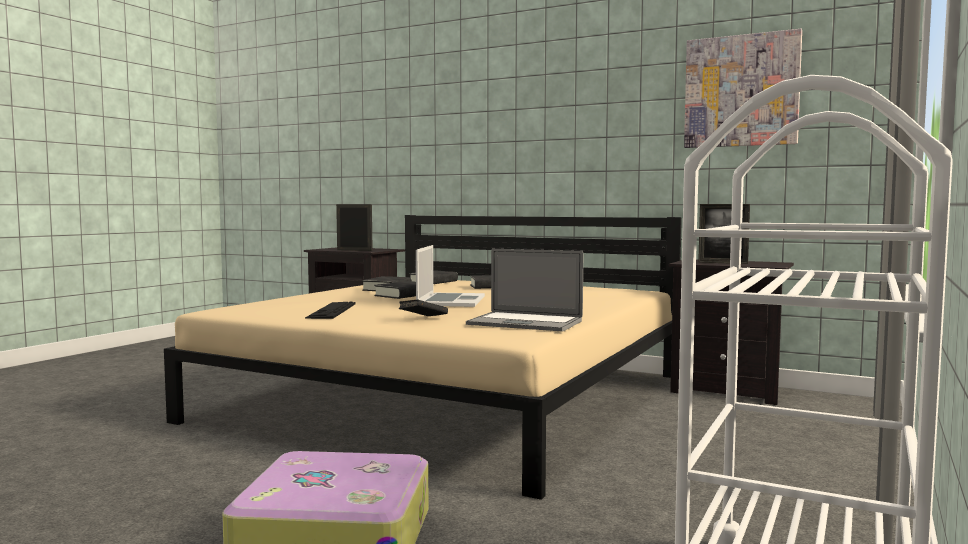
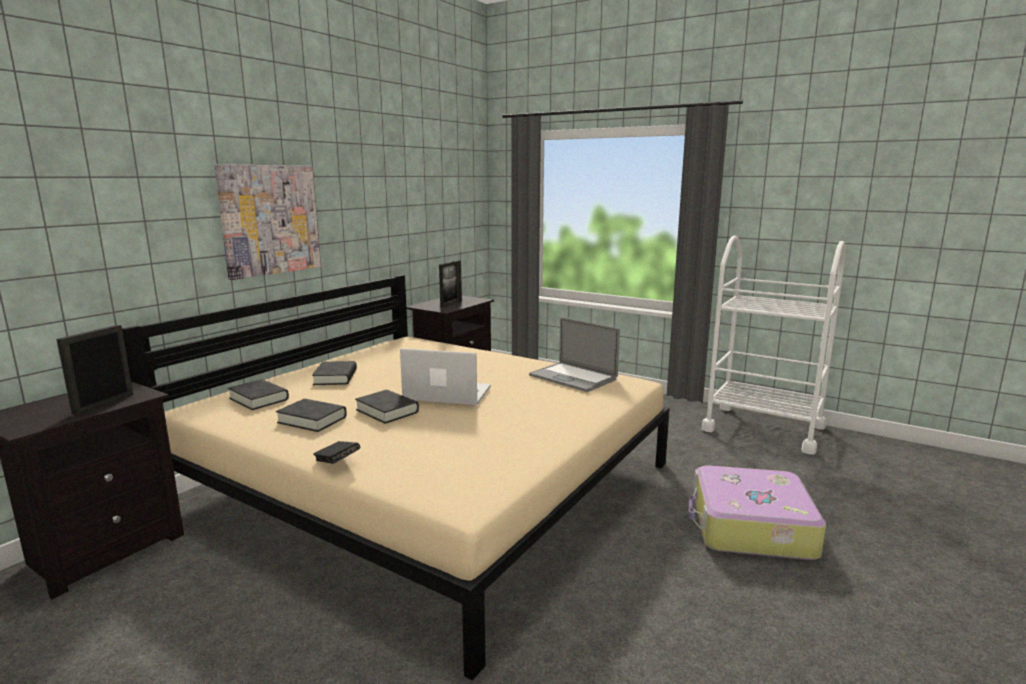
camera: 85 degrees left, 10 degrees up
(331, 310) = (489, 440): keyboard -> none
(423, 319) = (549, 405): black book -> black book (337, 463)
(525, 323) = (572, 377): laptop -> laptop turned 105 degrees clockwise
(741, 91) = (422, 174): picture -> picture (270, 220)

